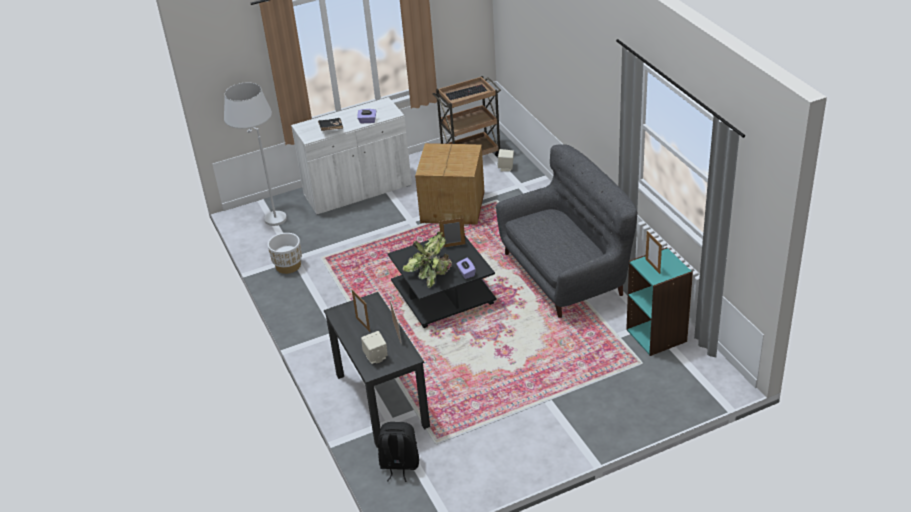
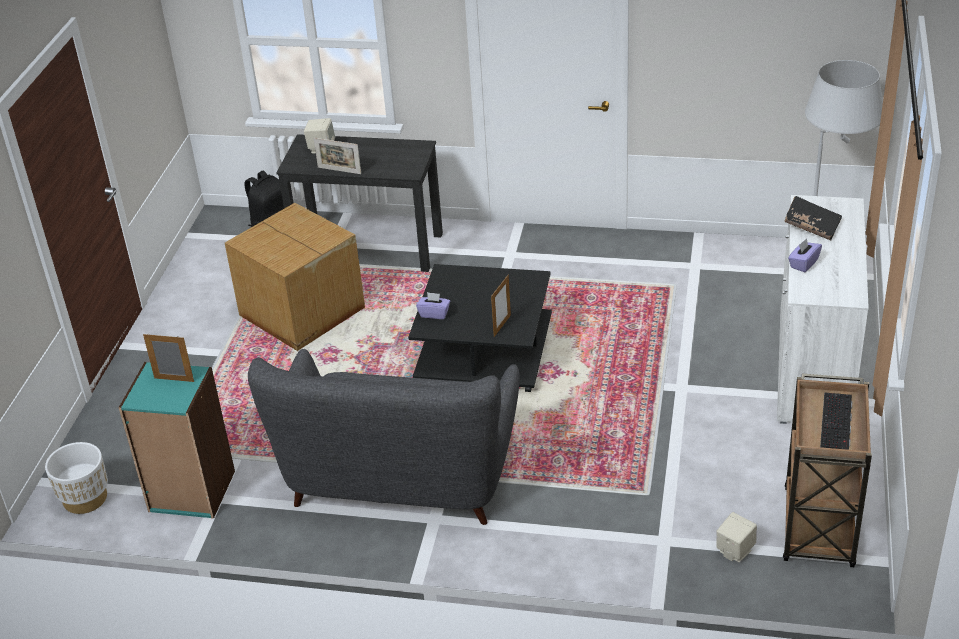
camera: 125 degrees right, 0 degrees up
(288, 266) = (683, 256): white planter -> white planter (85, 498)
(363, 324) = (379, 155): picture frame -> none
(431, 272) = (469, 289): potted plant -> none
(453, 206) = (675, 443): cardboard box -> cardboard box (302, 313)

